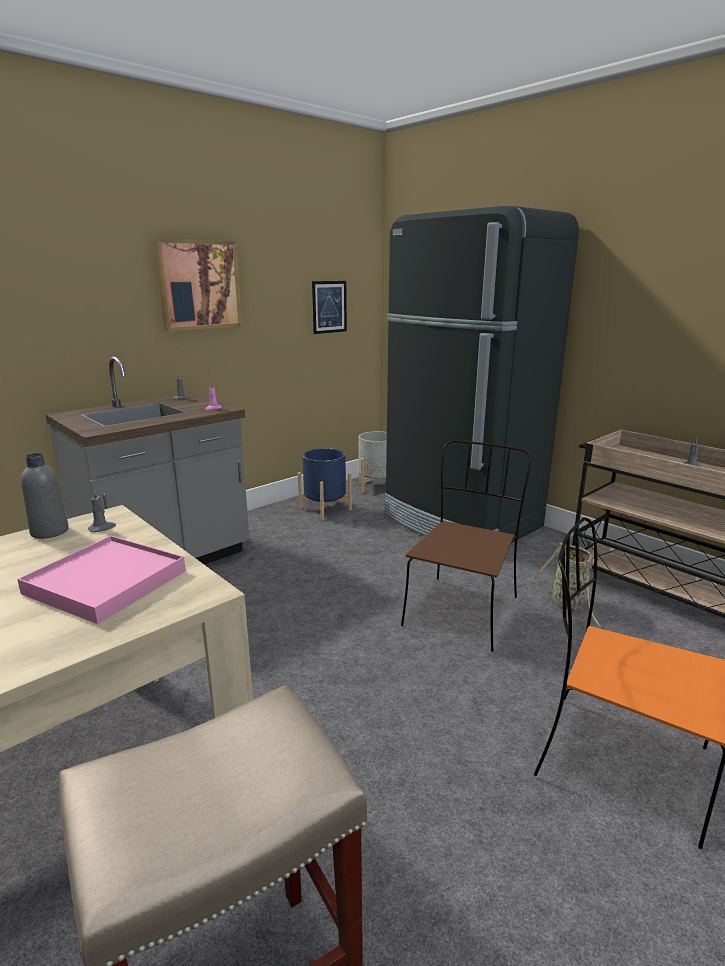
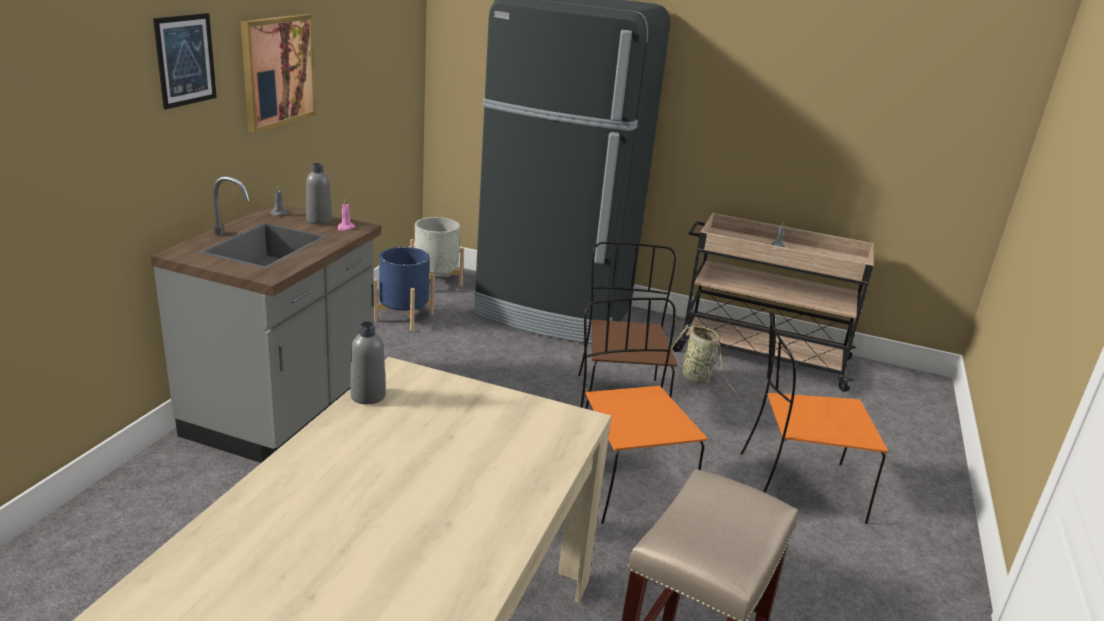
camera: 30 degrees left, 5 degrees up
(102, 528) = (411, 383): grey candle -> none
(106, 582) = (497, 429): pink tray -> none
(202, 403) = (319, 220): none -> grey bottle
(329, 307) = (383, 77): picture -> picture (185, 60)
(401, 693) = (627, 480): none -> orange chair

